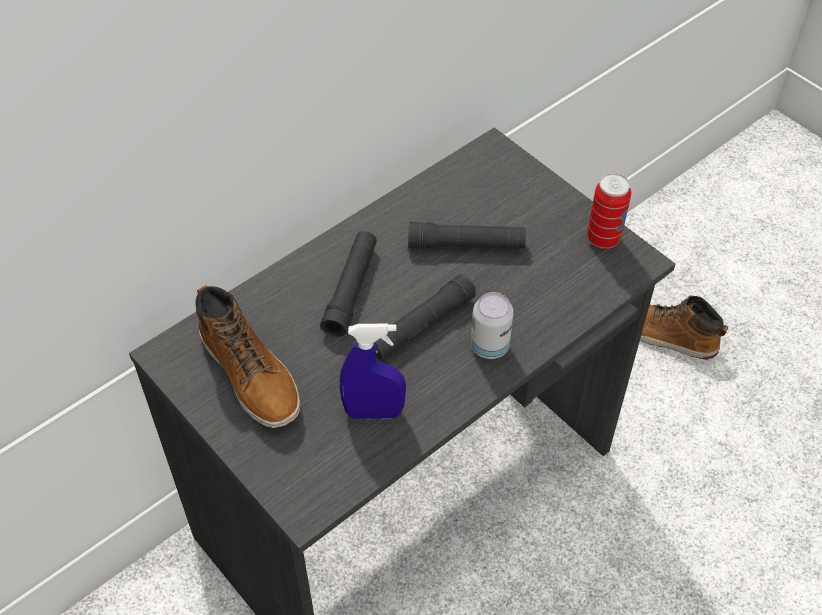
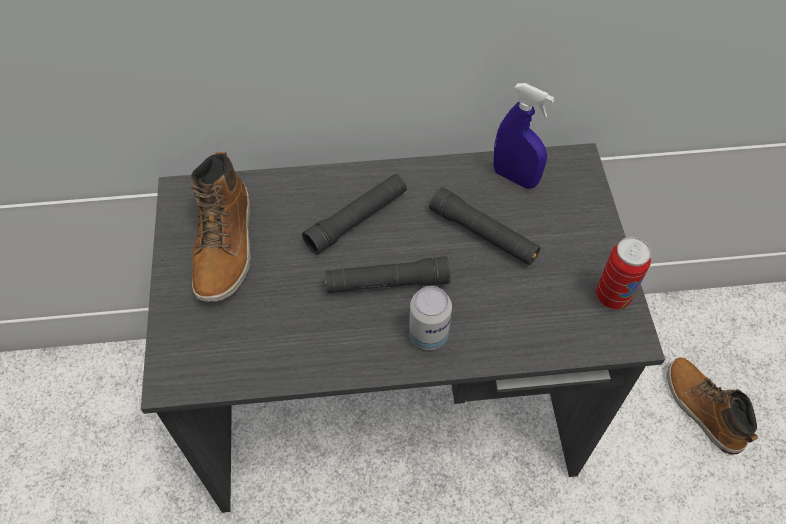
camera: 35 degrees right, 5 degrees up
(374, 412) = (288, 333): blue spray bottle -> blue spray bottle (515, 177)

